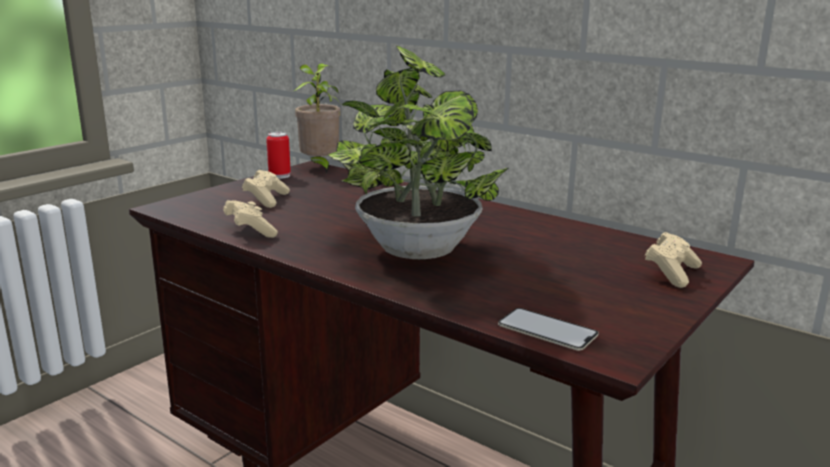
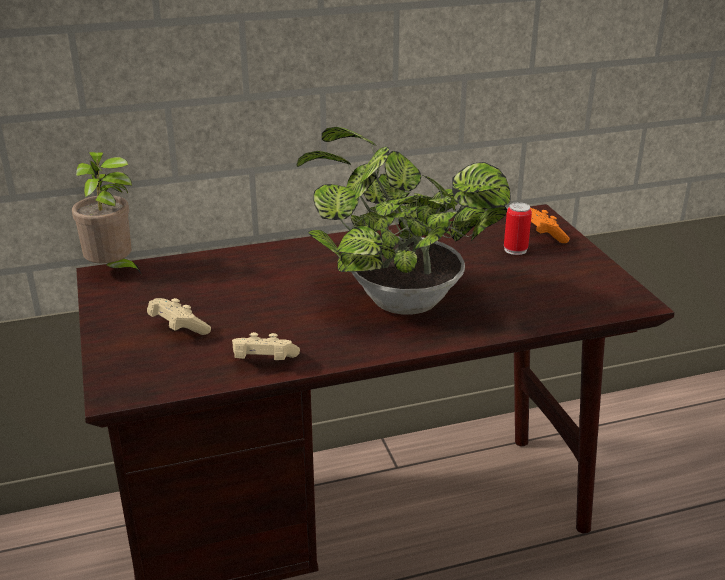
camera: 55 degrees left, 10 degrees up
(279, 175) = (105, 299): can -> can (515, 249)
(547, 329) = (587, 308): phone -> none
(671, 273) = (542, 235): beige game controller -> orange game controller

